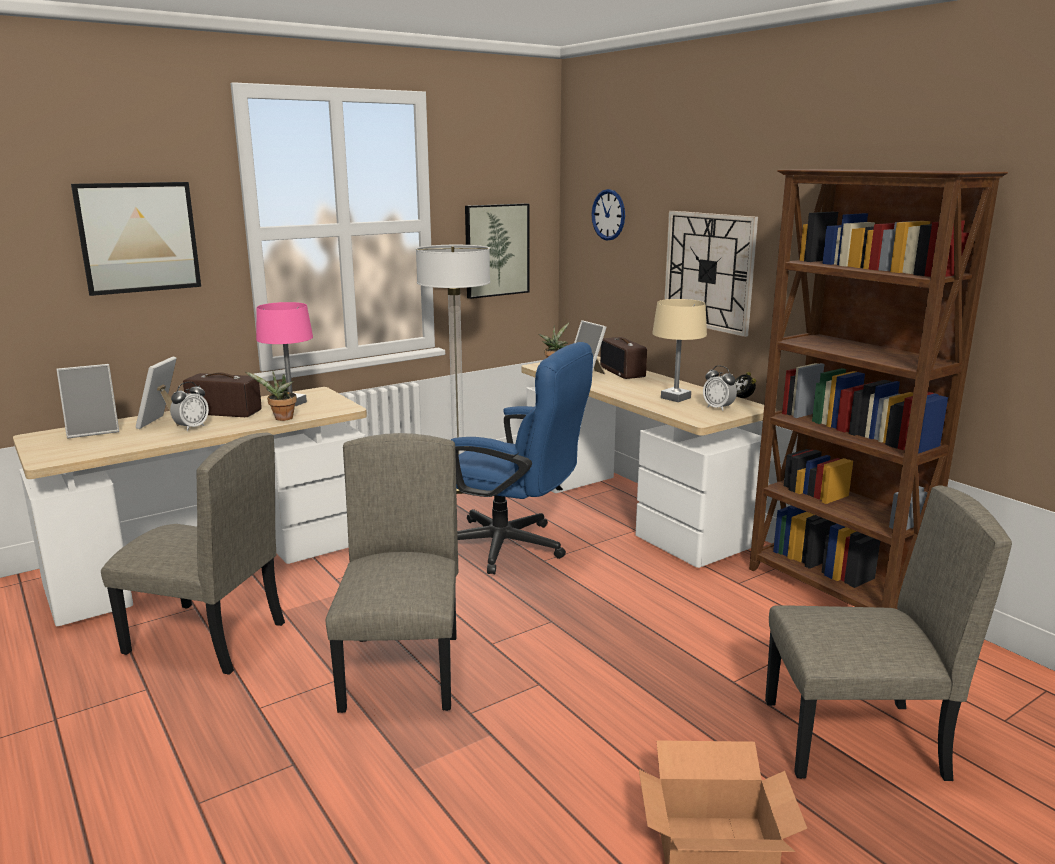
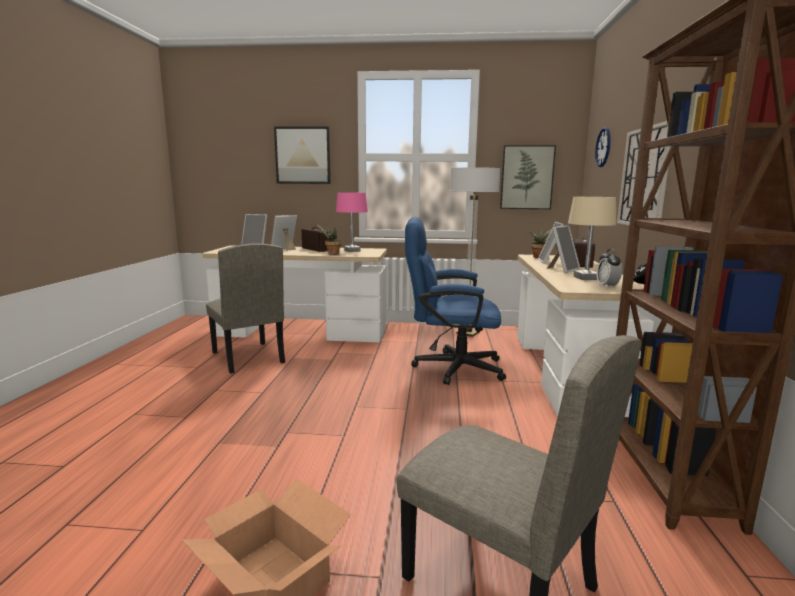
camera: 40 degrees right, 5 degrees down
(192, 427) = (290, 251): alarm clock -> none
(403, 672) = (292, 401): beige chair -> none
(513, 548) = (449, 367): blue office chair -> blue office chair turned 120 degrees clockwise
(627, 388) = (562, 270): none -> picture frame

